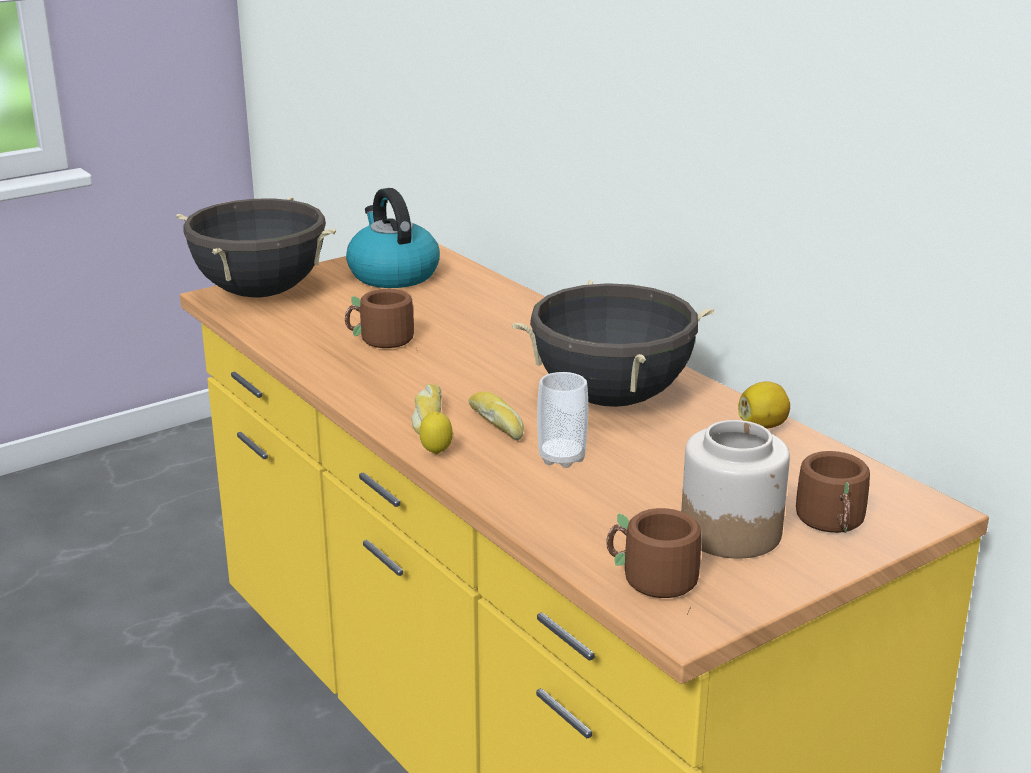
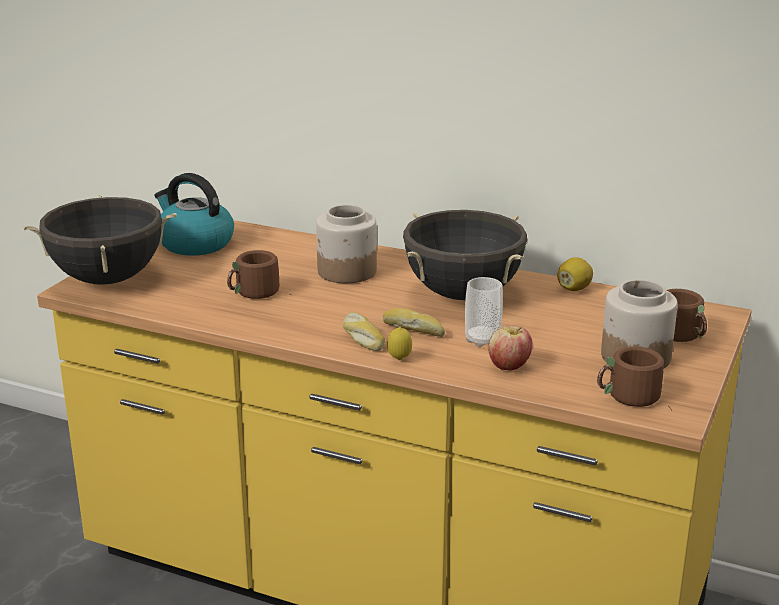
camera: 30 degrees left, 0 degrees up
(511, 340) = (346, 272): none -> jar
(551, 498) = (509, 366): none -> apple

